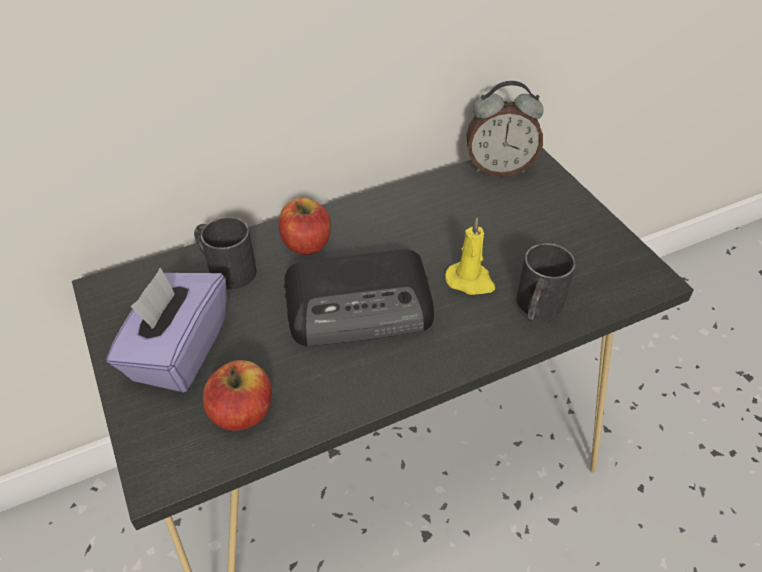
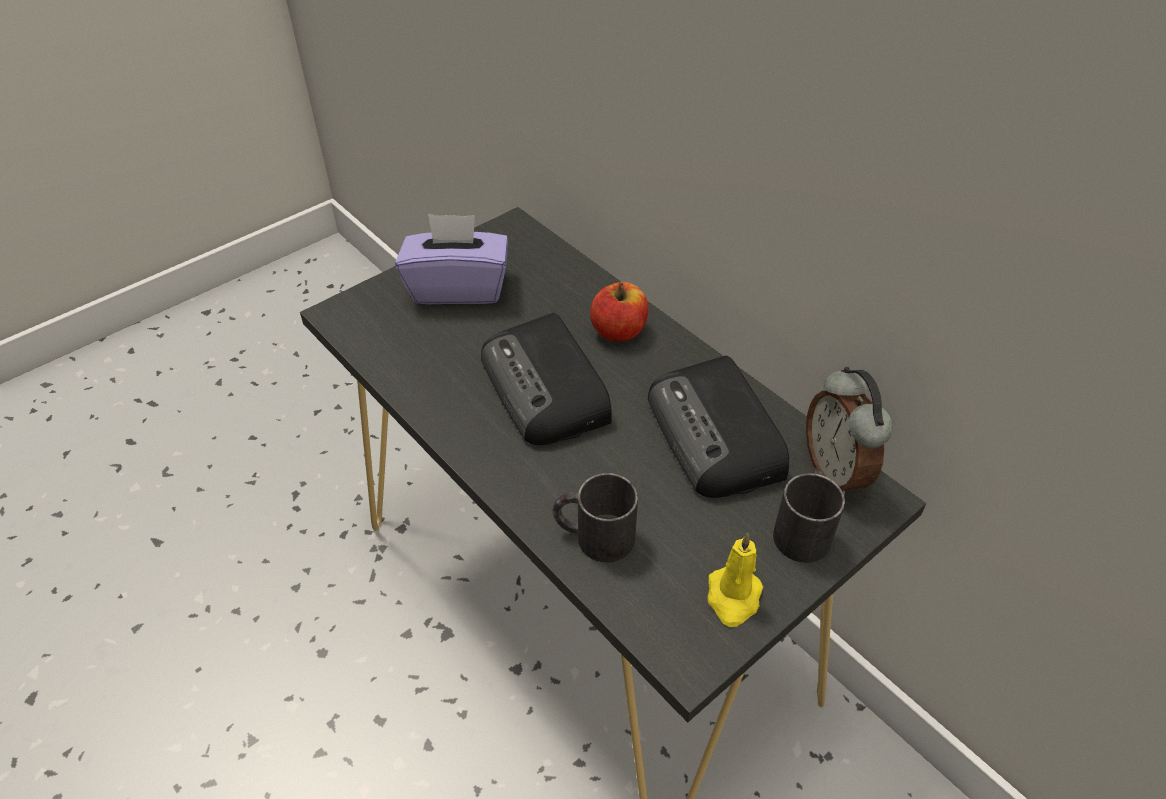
camera: 75 degrees right, 0 degrees up
(225, 269) = (563, 286): black mug -> black mug (803, 528)
(242, 412) = (403, 341): apple -> none
(451, 216) = (716, 437): none -> radio
(470, 281) = (615, 470): yellow candle -> yellow candle (733, 598)

